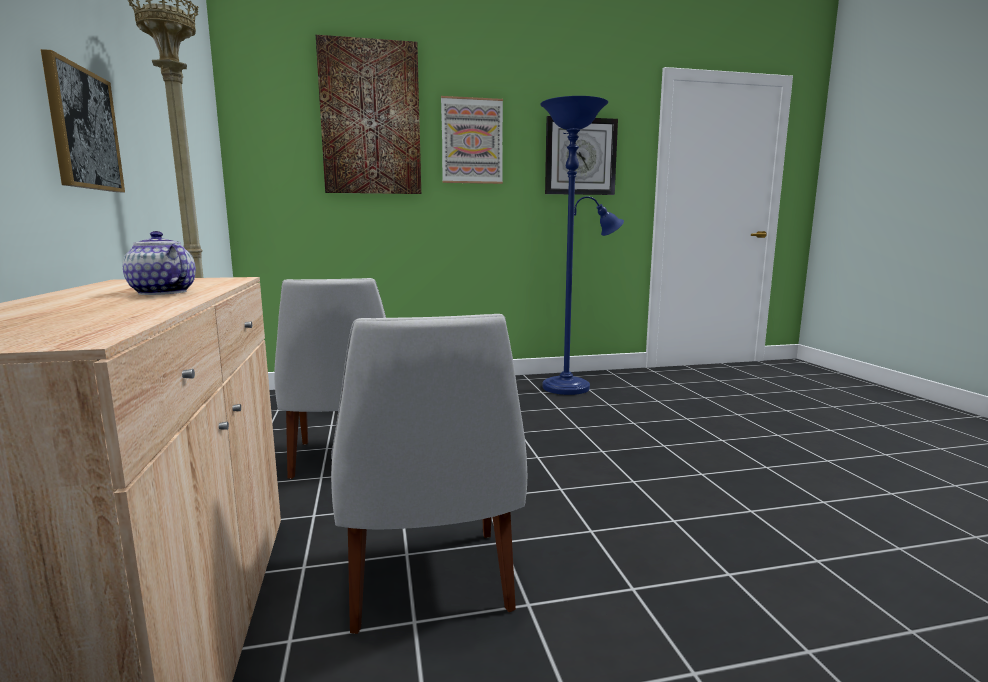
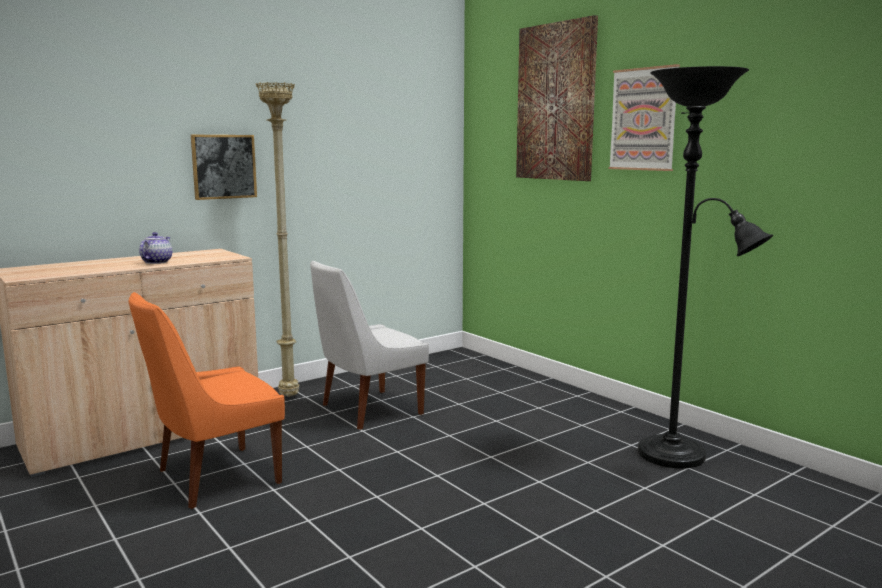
camera: 65 degrees right, 0 degrees up
(429, 583) = (213, 478): white chair -> orange chair
(571, 387) = (680, 457): blue floor lamp -> black floor lamp
(580, 156) = (781, 132): wall clock -> none

